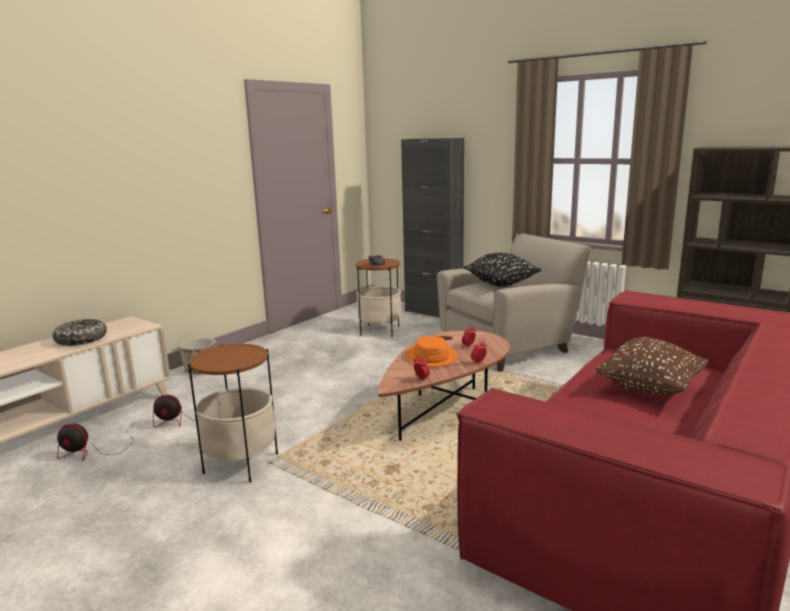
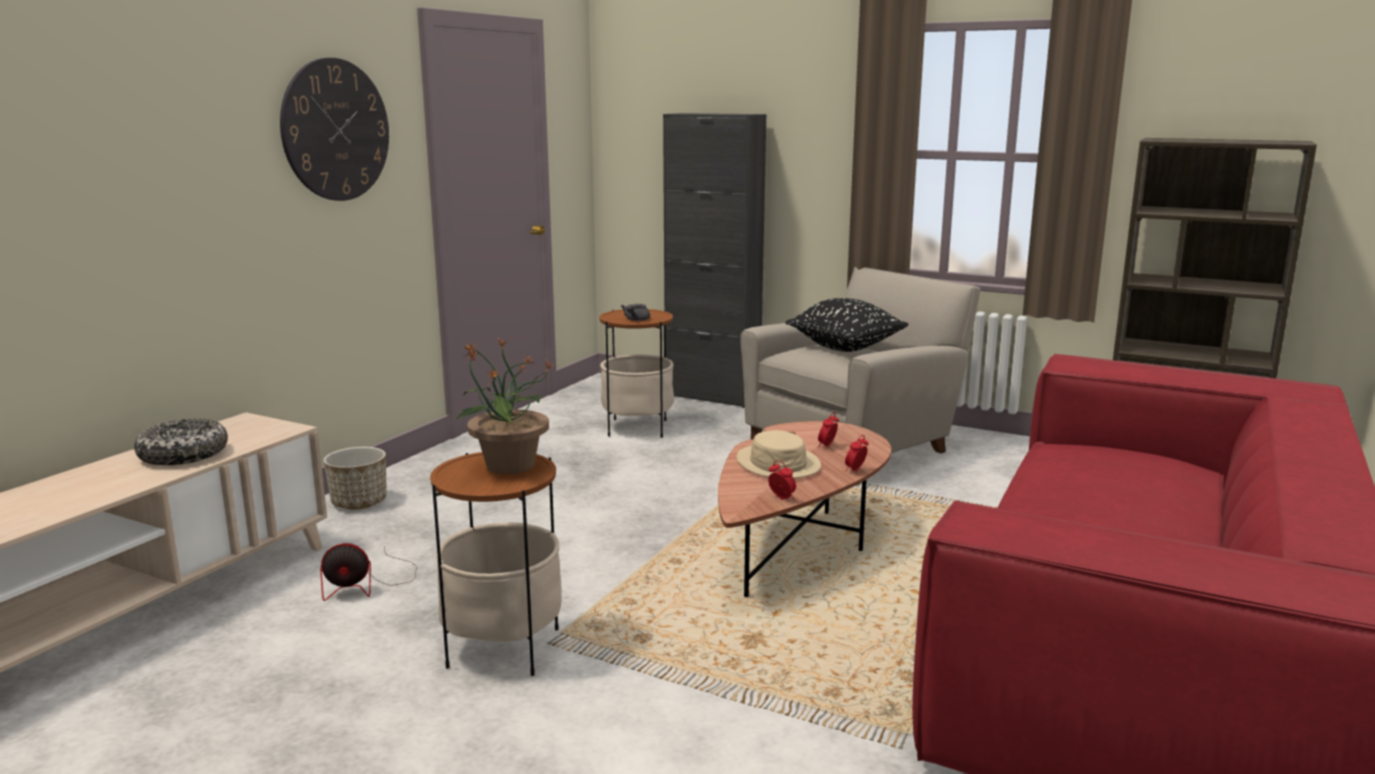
camera: 10 degrees left, 0 degrees up
(93, 451) = (232, 644): fan -> none
(189, 152) = (336, 130): none -> wall clock
(240, 353) = (508, 465): none -> potted plant
(431, 357) = (778, 463): orange hat -> beige hat
(649, 388) = (1129, 496): brown pillow -> none

